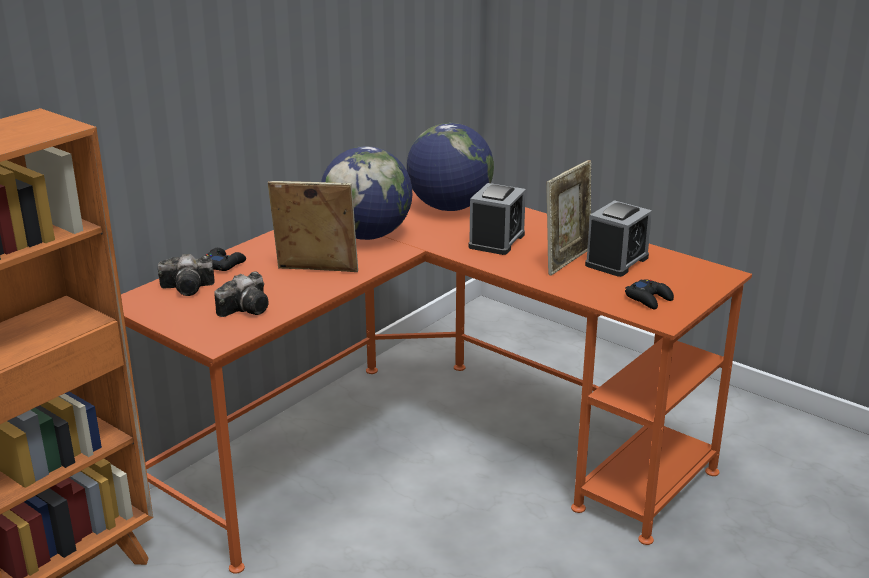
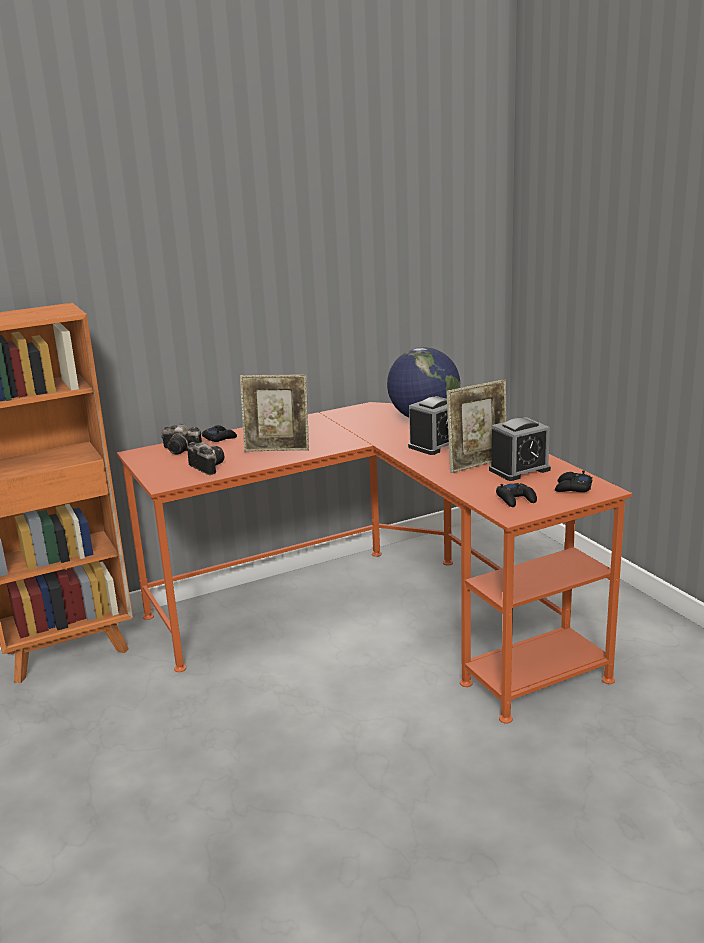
camera: 25 degrees right, 5 degrees down
(247, 308) = (206, 467): camera -> camera turned 105 degrees counterclockwise
(316, 271) = (277, 450): picture frame -> picture frame turned 150 degrees clockwise
(367, 235) = (340, 431): globe -> none
(691, 276) = (572, 488): none -> black game controller

